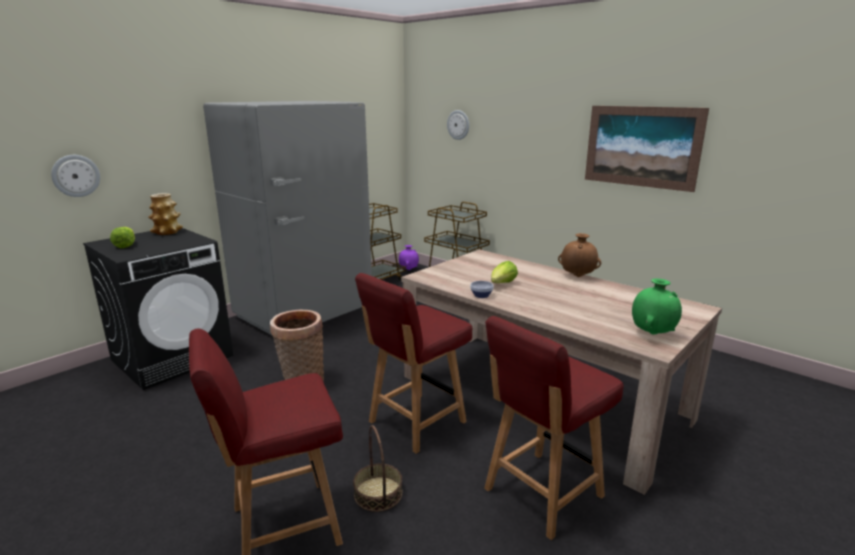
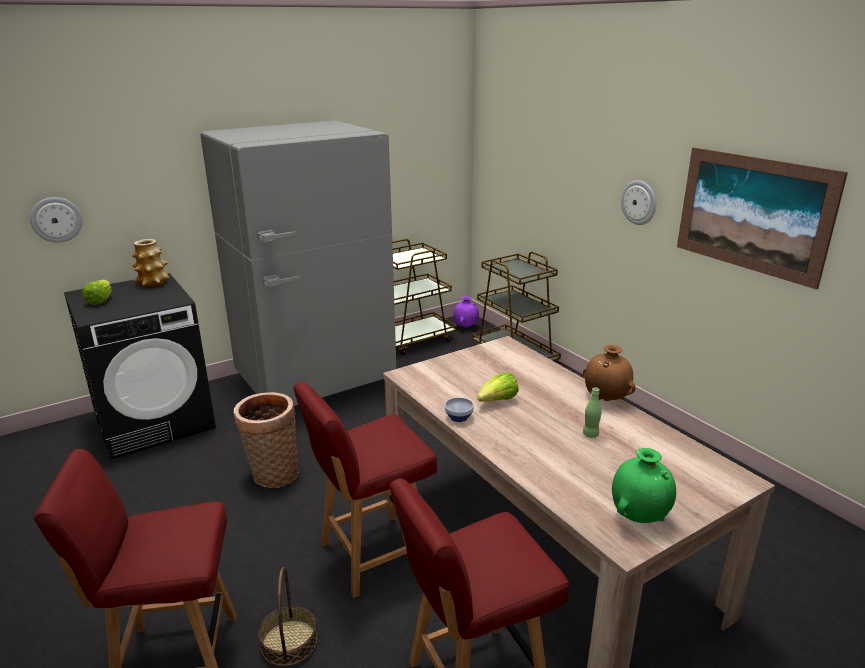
camera: 15 degrees right, 5 degrees up
(458, 125) = (532, 150): wall clock -> wall clock (639, 202)
(583, 295) = (590, 434): none -> green bottle

